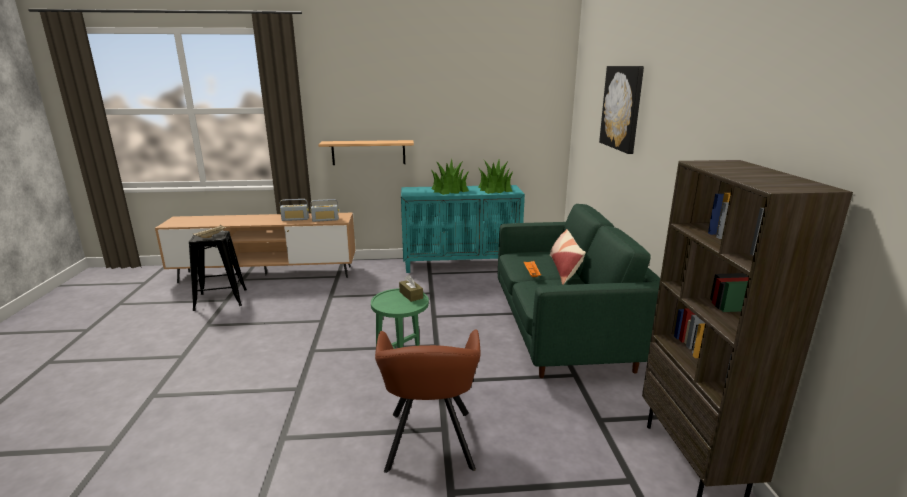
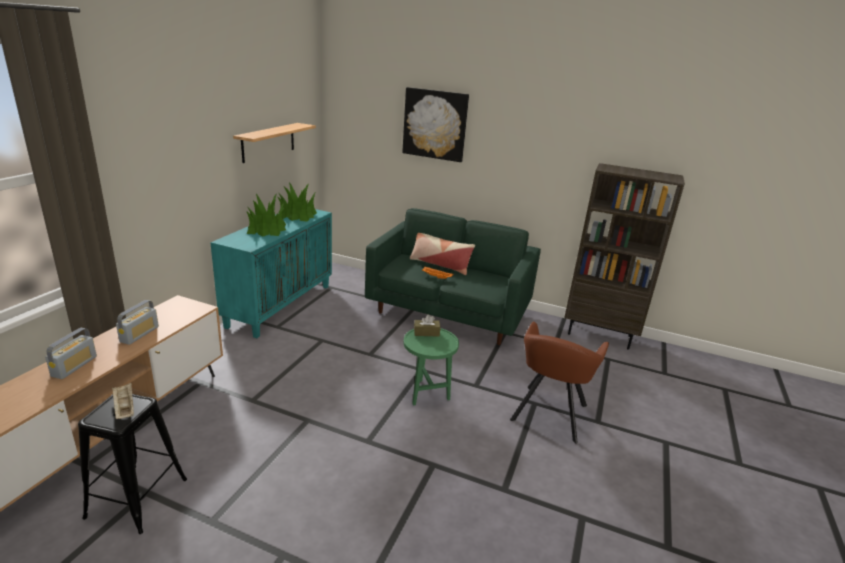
camera: 65 degrees left, 5 degrees up
(325, 220) = (180, 316): radio -> radio (74, 366)
(368, 152) = (169, 209): shelf -> shelf (268, 142)
(429, 444) = (548, 415): brown armchair -> brown armchair turned 90 degrees clockwise

